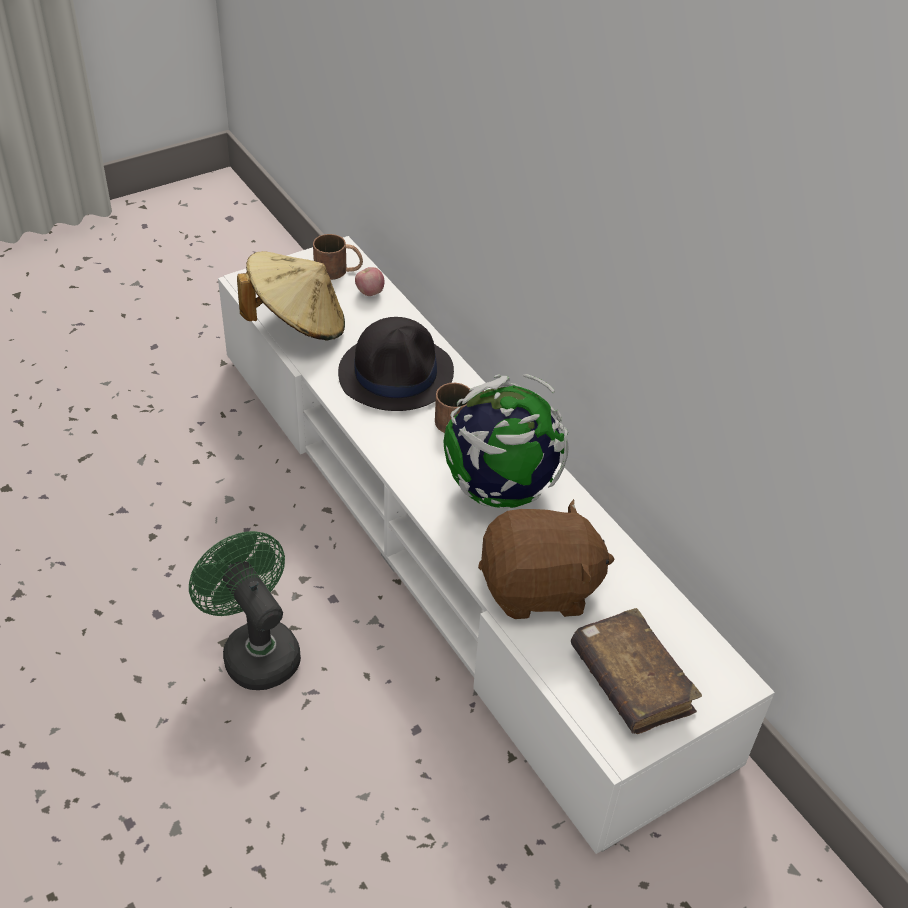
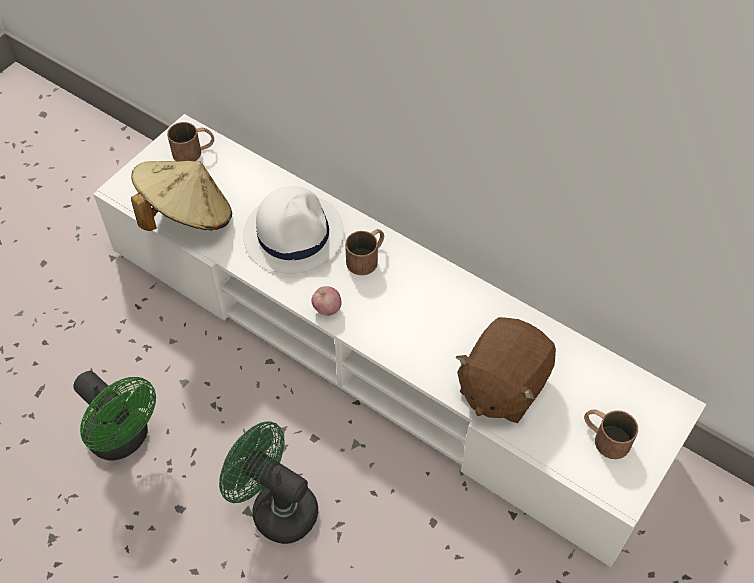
camera: 20 degrees left, 10 degrees up
(140, 530) = (124, 439): none -> green fan
(369, 292) = (231, 164): apple -> apple (327, 309)
(396, 373) = (294, 234): black hat -> white hat
(499, 490) = (429, 311): globe -> none
(539, 588) = (501, 386): brown plush toy -> brown plush toy turned 150 degrees clockwise
(631, 681) = (604, 437): brown book -> brown mug

